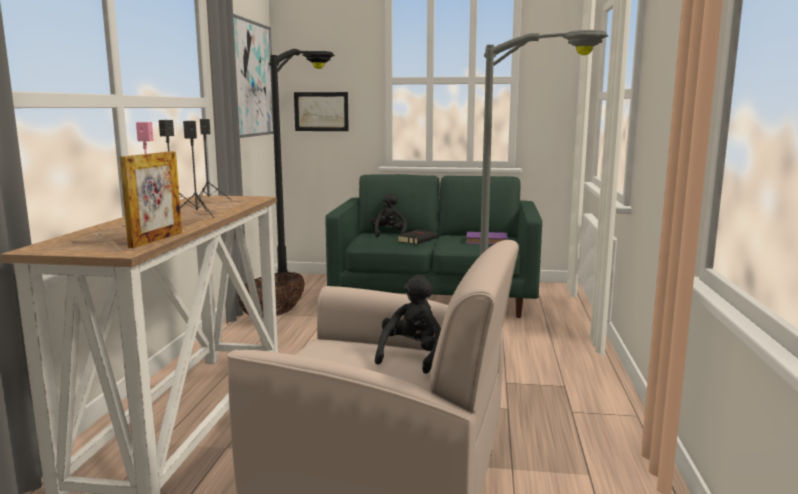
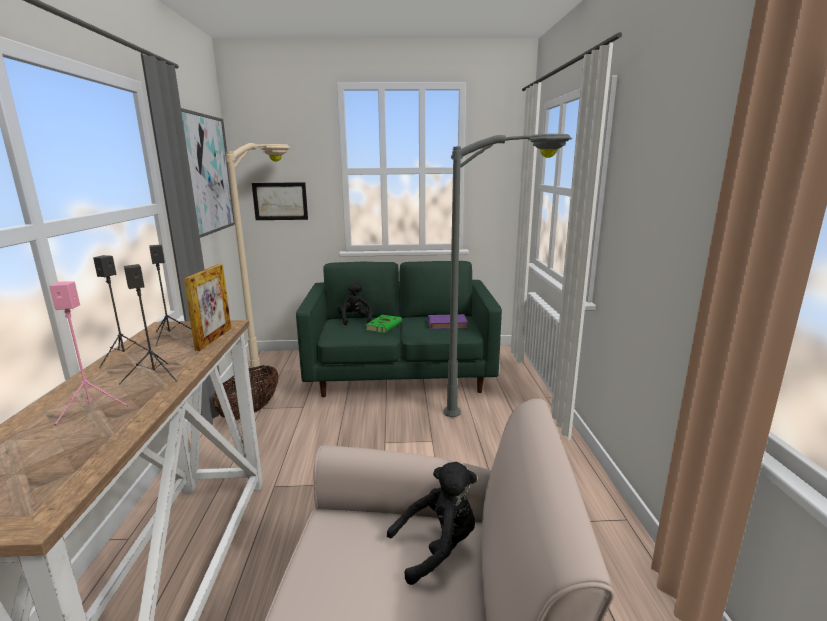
camera: 10 degrees left, 5 degrees up
(156, 239) = (92, 463): picture frame -> picture frame (214, 338)
(313, 285) = (284, 365): black floor lamp -> beige floor lamp
(412, 356) = (438, 547): black plush toy -> black plush toy turned 60 degrees clockwise
(418, 239) = (384, 326): black book -> green book

